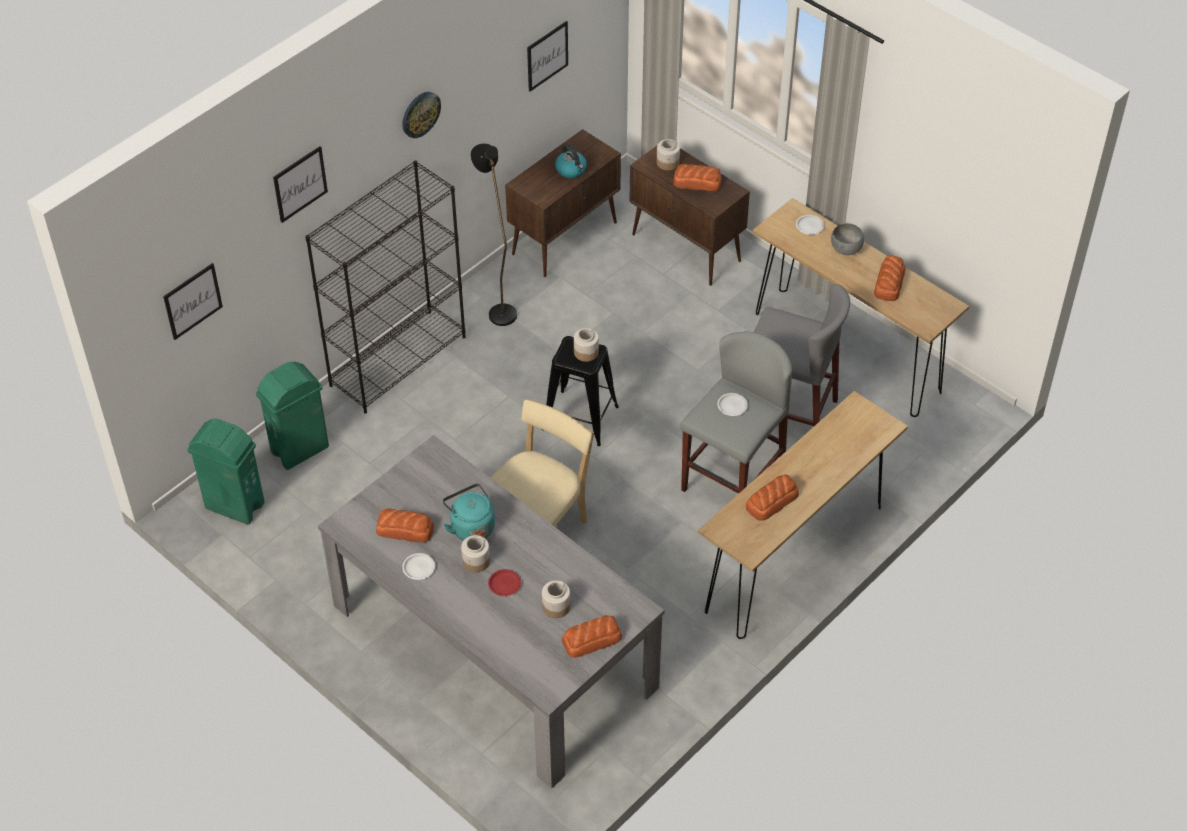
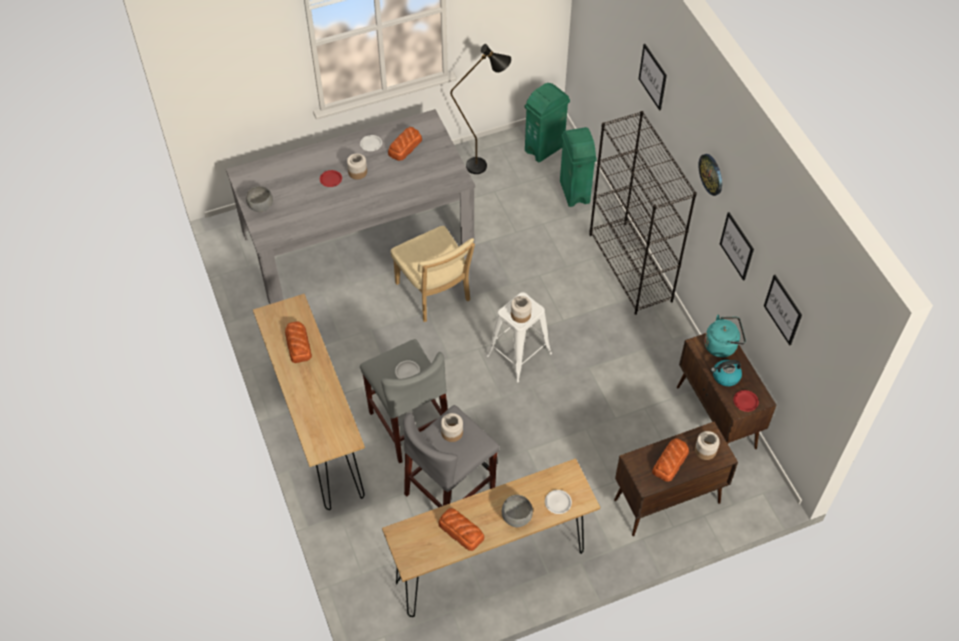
camera: 115 degrees right, 5 degrees up
(192, 301) = (600, 34): picture -> picture (737, 246)
(471, 526) = (386, 178): turquoise kettle -> turquoise kettle (722, 345)
(498, 308) = (656, 345): black floor lamp -> black floor lamp (484, 166)
(556, 606) = (297, 198): jar -> jar (452, 433)
(580, 418) = (519, 354): black stool -> white stool
(592, 640) = (260, 207): bread -> grey bowl
(593, 149) = (745, 402): none -> red plate

